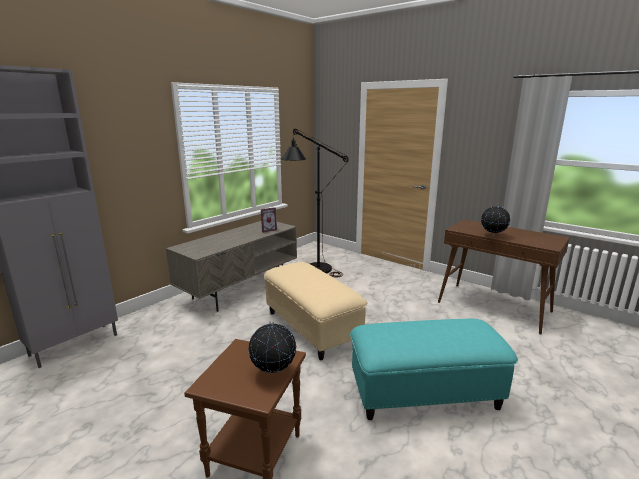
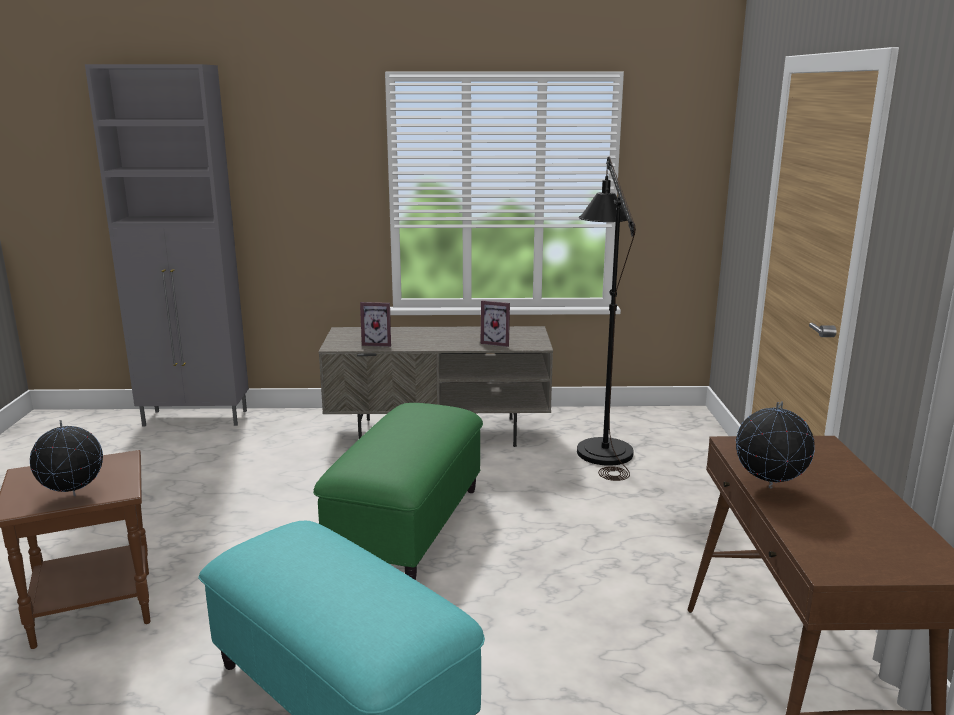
camera: 50 degrees right, 0 degrees up
(216, 246) = (378, 343): none -> picture frame
(310, 328) = (407, 526): beige ottoman -> green ottoman

